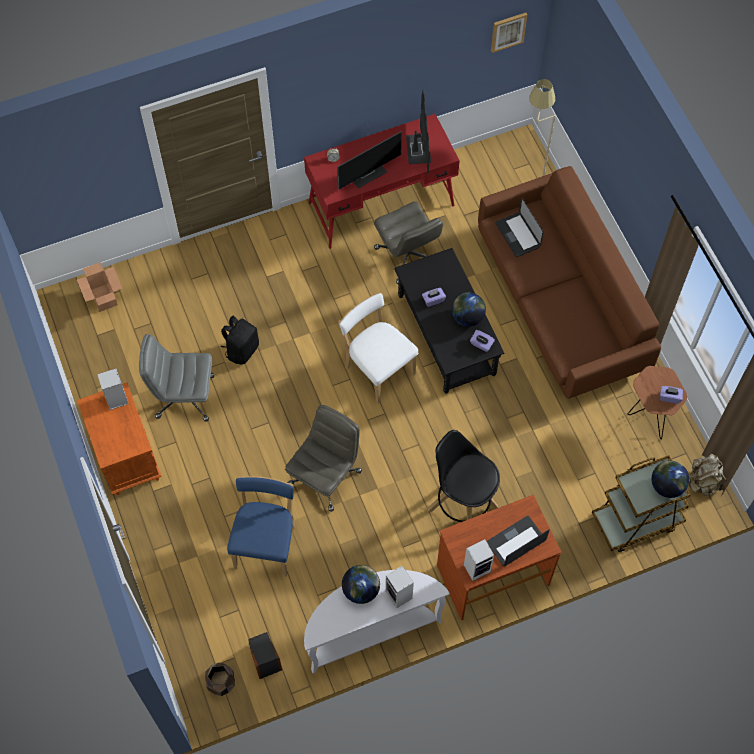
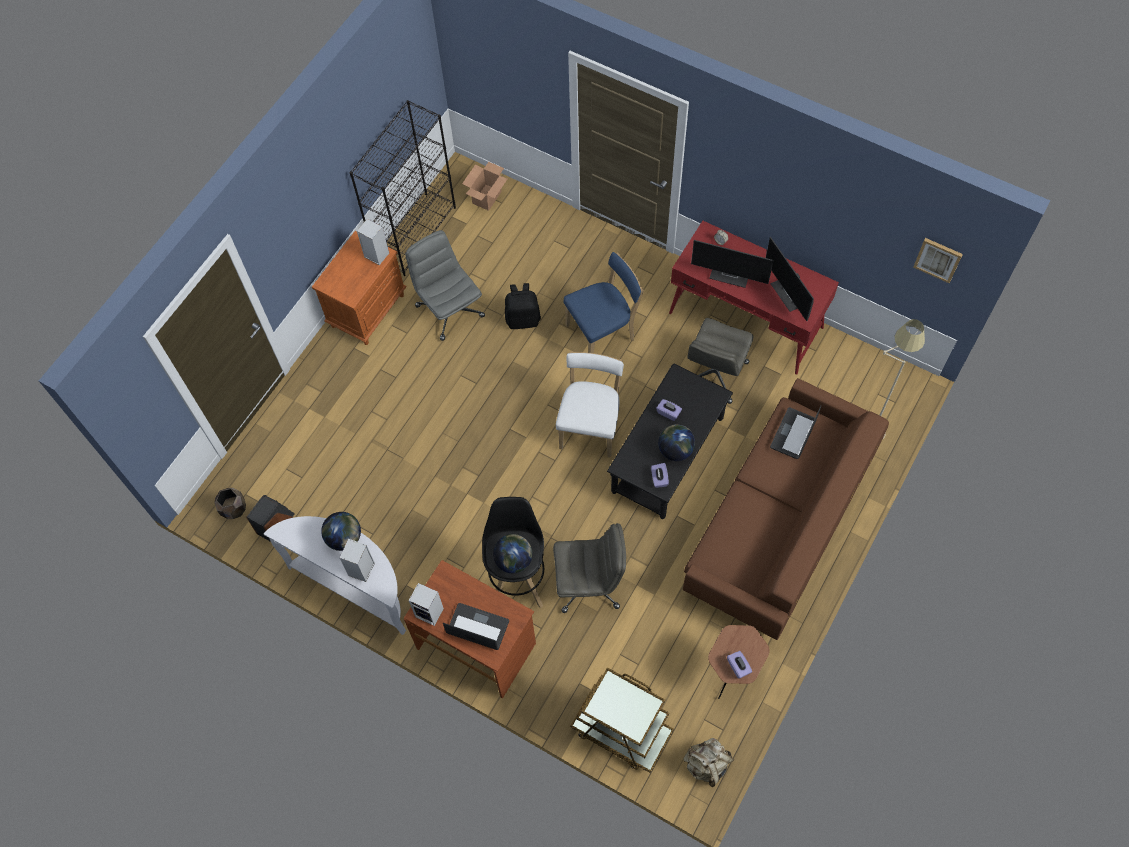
camera: 55 degrees right, 0 degrees up
(87, 372) = (415, 233): none -> black bookcase
(266, 543) = (372, 457): blue chair -> blue chair (603, 332)
(325, 477) = (462, 457): grey office chair -> grey office chair (589, 583)
(418, 149) = (790, 294): monitor -> monitor turned 105 degrees clockwise
(666, 485) = (634, 719): globe -> globe (514, 560)

